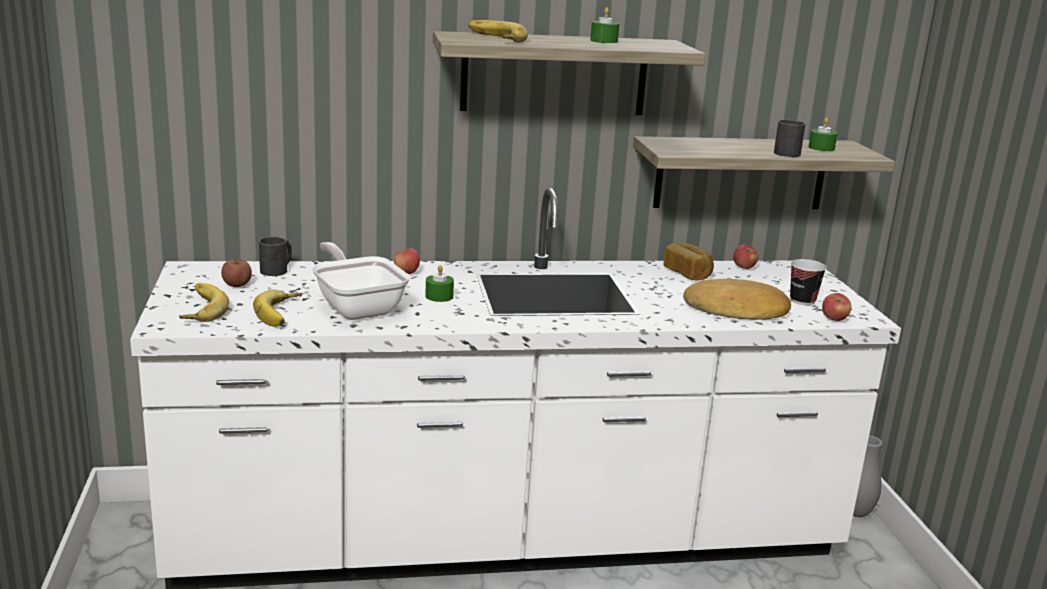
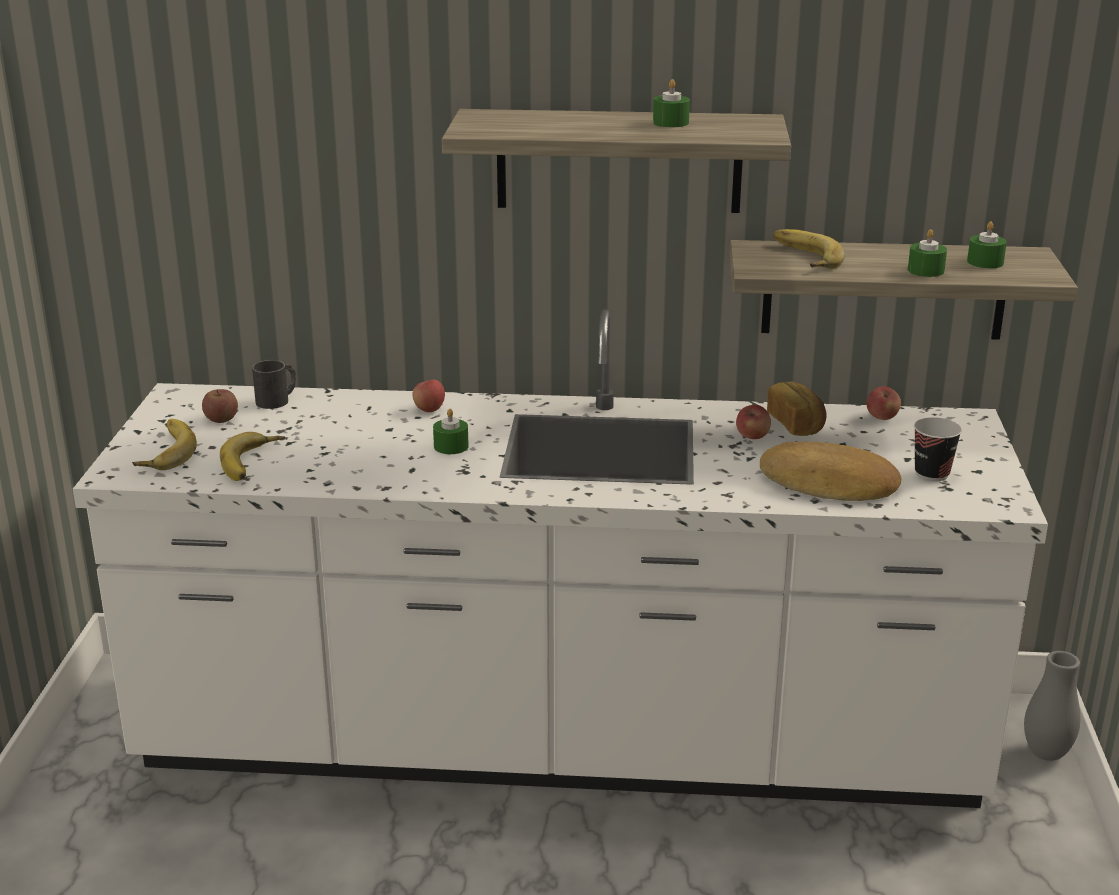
camera: 15 degrees right, 5 degrees up
(357, 307) = (344, 458): frying pan -> none
(493, 38) = (523, 122): banana -> banana (802, 257)
(787, 152) = (926, 270): black mug -> green candle
(834, 319) = (958, 505): apple -> apple (752, 437)

